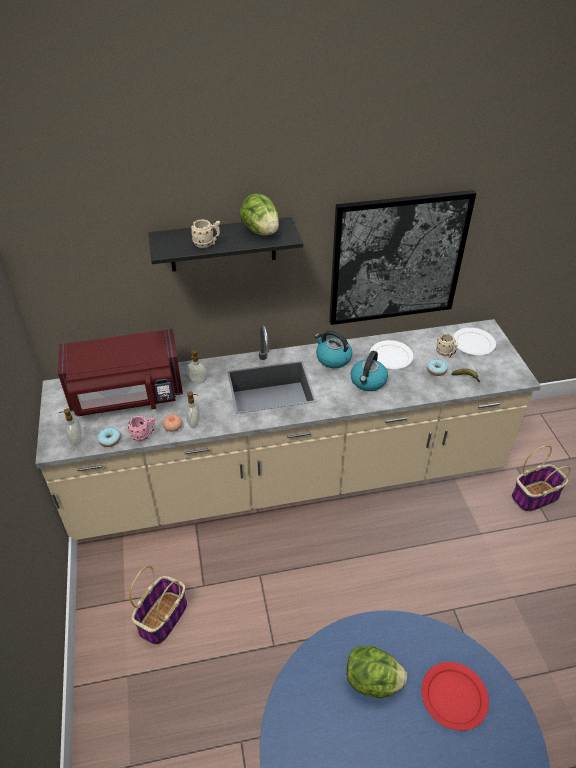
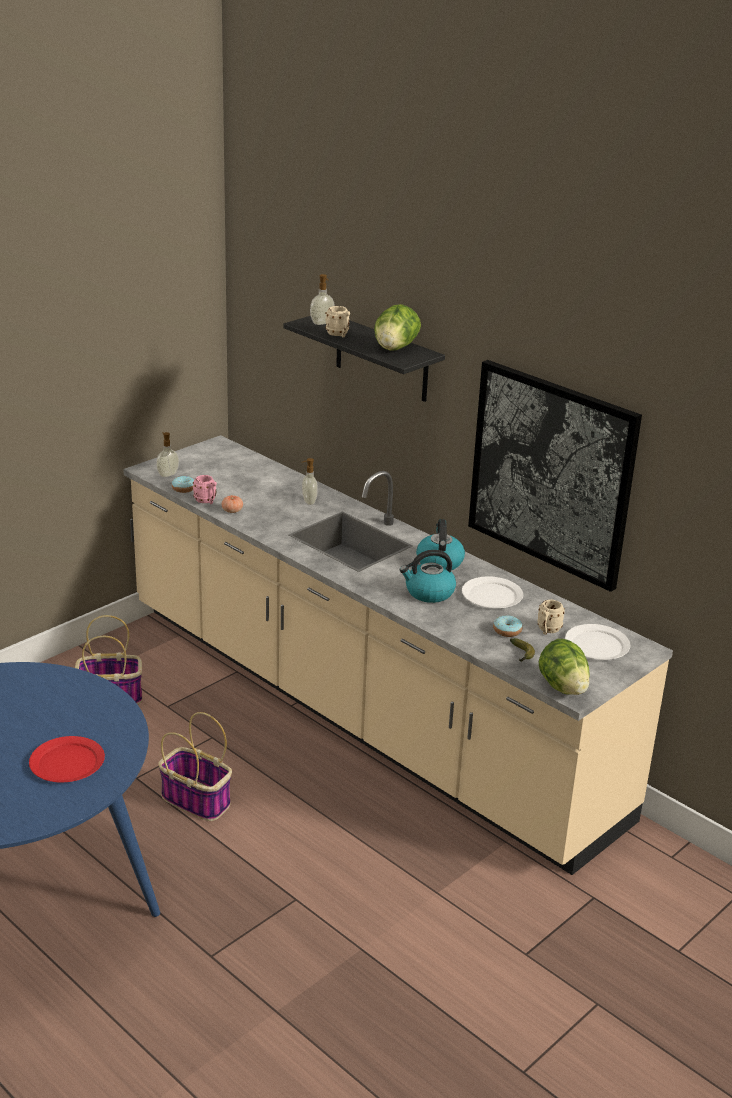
camera: 55 degrees right, 15 degrees down
(127, 396) = (246, 477): red microwave -> none
(195, 422) = (251, 519): soap dispenser -> soap dispenser (322, 323)
(373, 681) = (49, 712): lettuce -> lettuce (563, 687)
(535, 496) = (557, 929): basket -> basket (197, 800)

